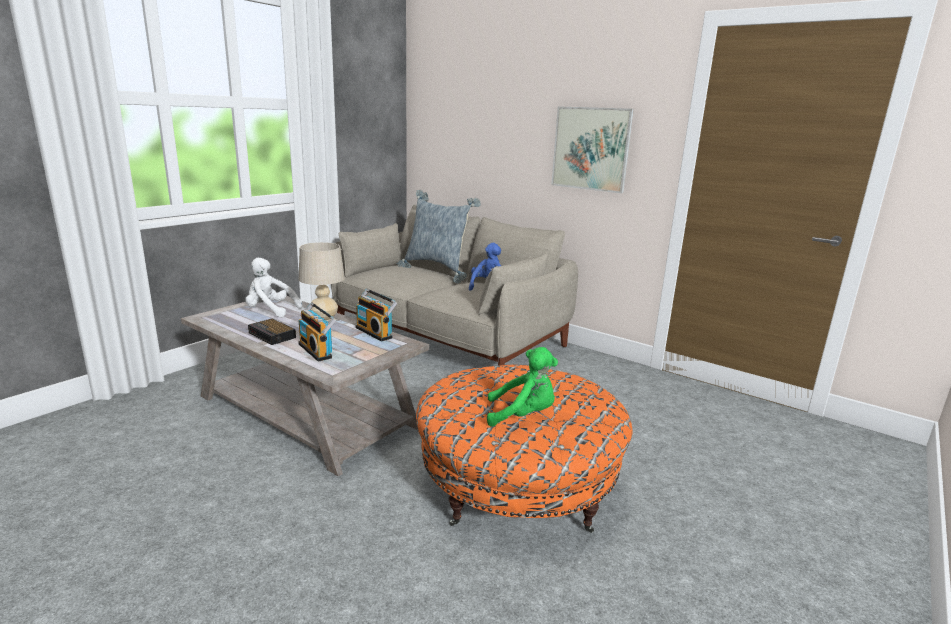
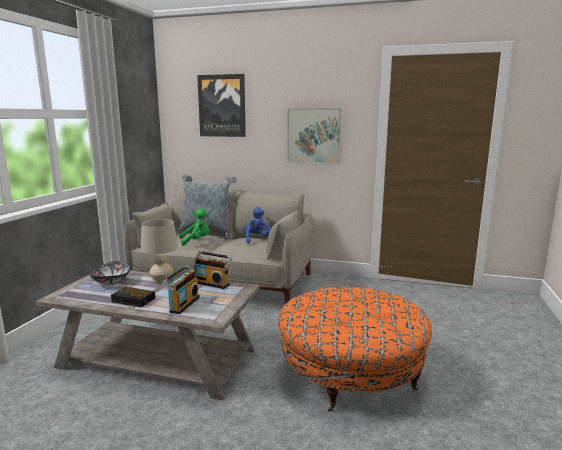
camera: 20 degrees left, 5 degrees down
(270, 311) = (111, 282): white plush toy -> bowl
(317, 350) = (183, 304): radio -> radio turned 105 degrees counterclockwise
(477, 100) = (222, 106): none -> picture
(523, 415) = (363, 319): green plush toy -> green plush toy (196, 241)

